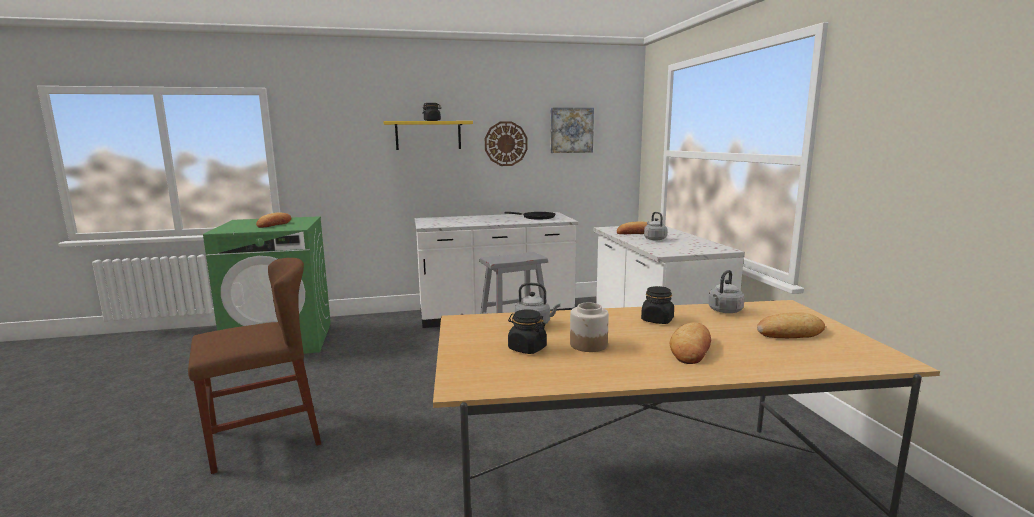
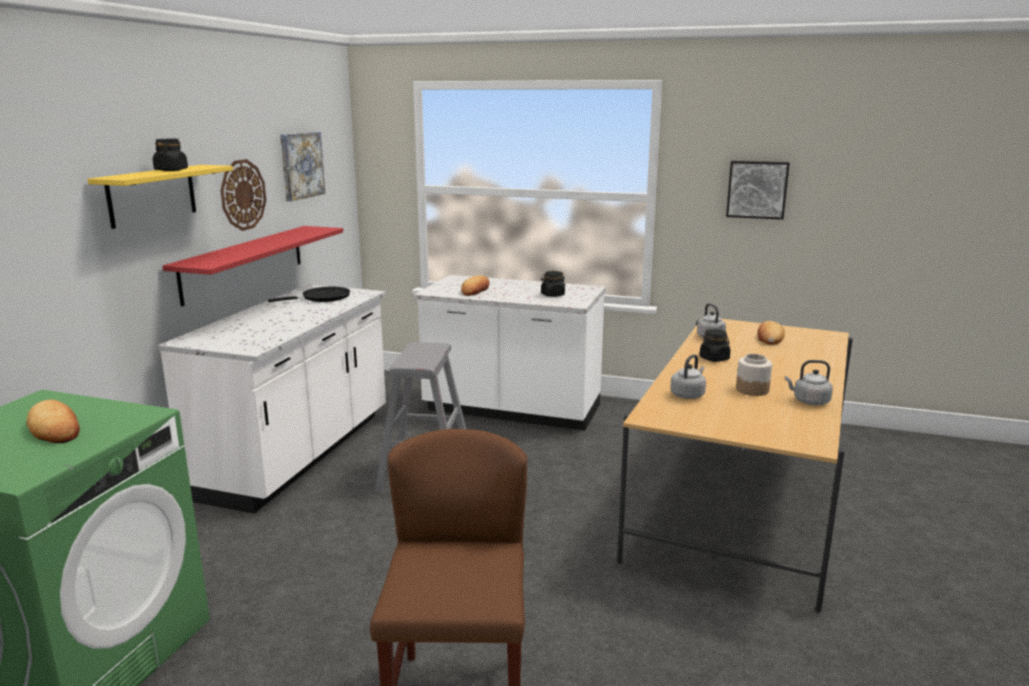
camera: 60 degrees left, 5 degrees up
(501, 186) = (244, 263): none -> red shelf
(527, 348) = (745, 409): black jar -> black jar (552, 295)
(654, 239) = (515, 292): grey kettle -> grey kettle (809, 401)
(691, 348) = (781, 367): bread -> none
(917, 149) = (757, 189): none -> picture

